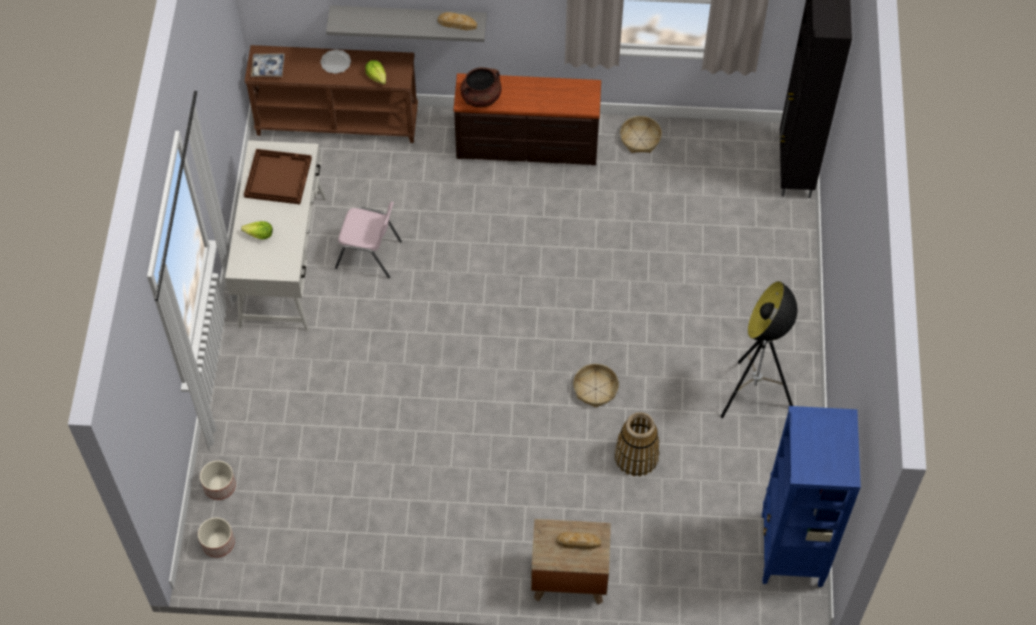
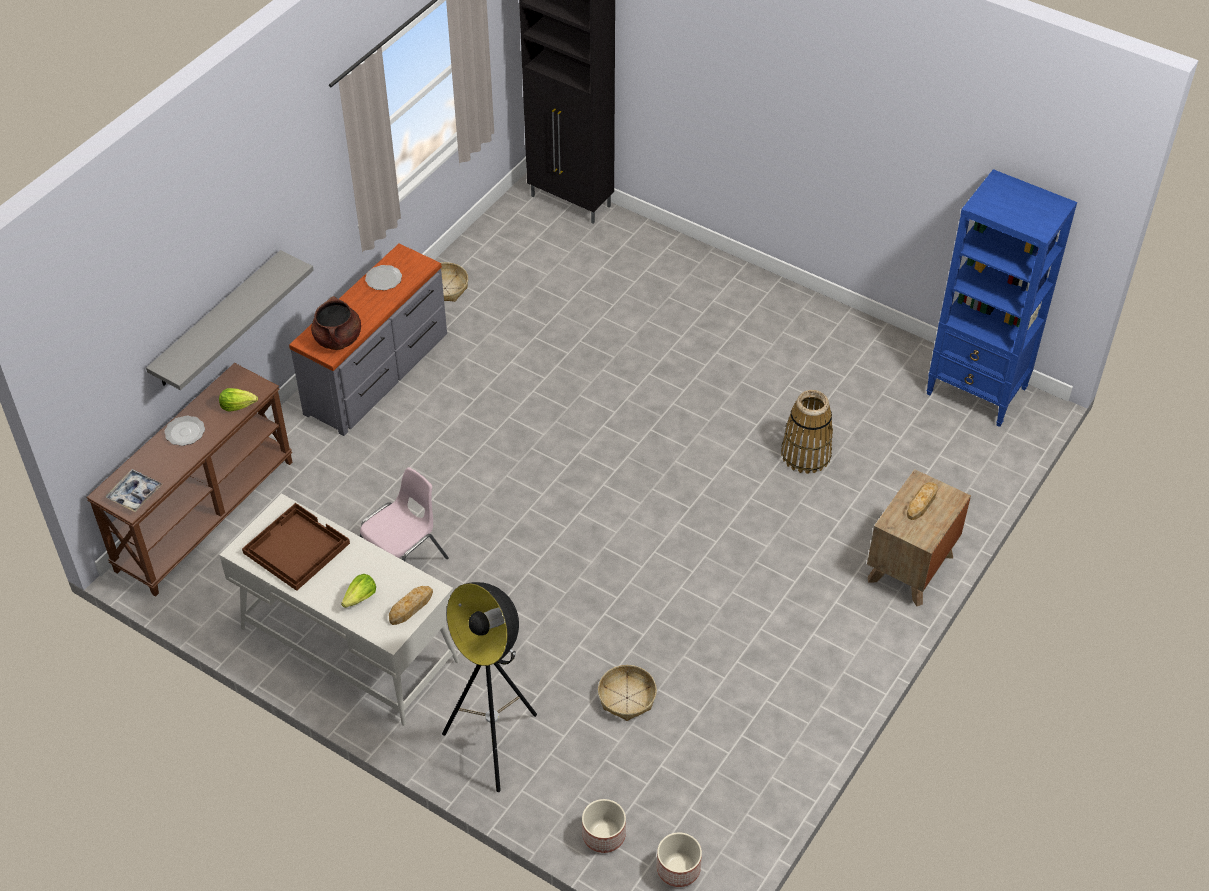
camera: 60 degrees left, 10 degrees down
(457, 24) = (273, 277): bread -> bread (411, 607)
(527, 146) = (378, 374): brown dresser -> grey dresser
(558, 91) = (383, 278): none -> plate
(595, 389) = (708, 451): basket -> basket (627, 698)
(753, 396) = (796, 342): floor lamp -> floor lamp (495, 745)

